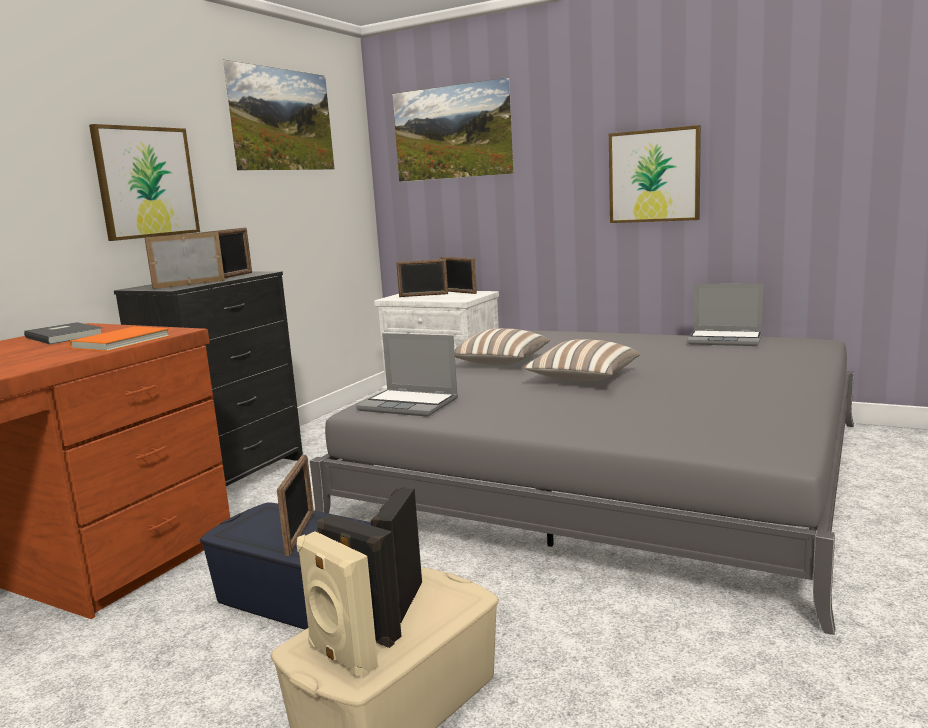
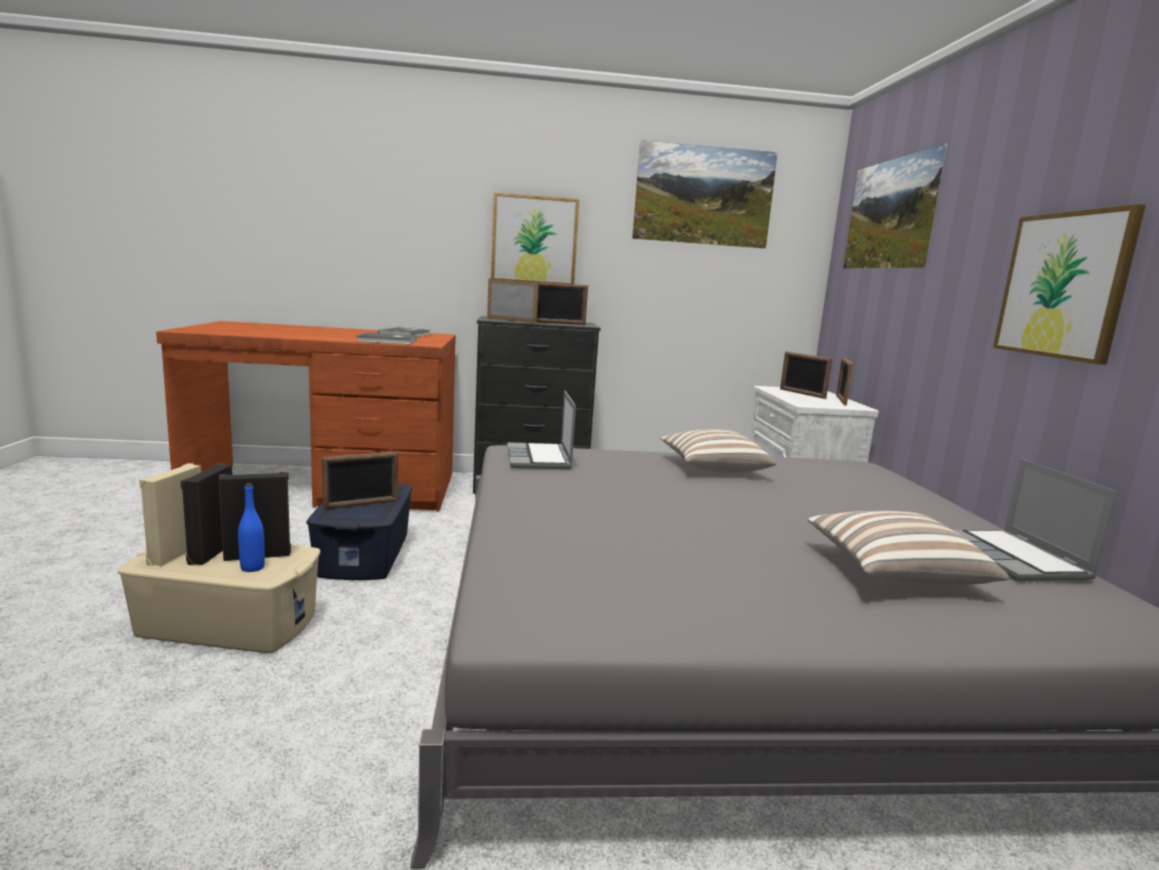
camera: 55 degrees right, 0 degrees up
(124, 342) = (387, 341): orange book -> grey book
(437, 605) = (252, 568): none -> blue bottle
(583, 379) = (694, 503): pillow -> pillow (893, 572)

